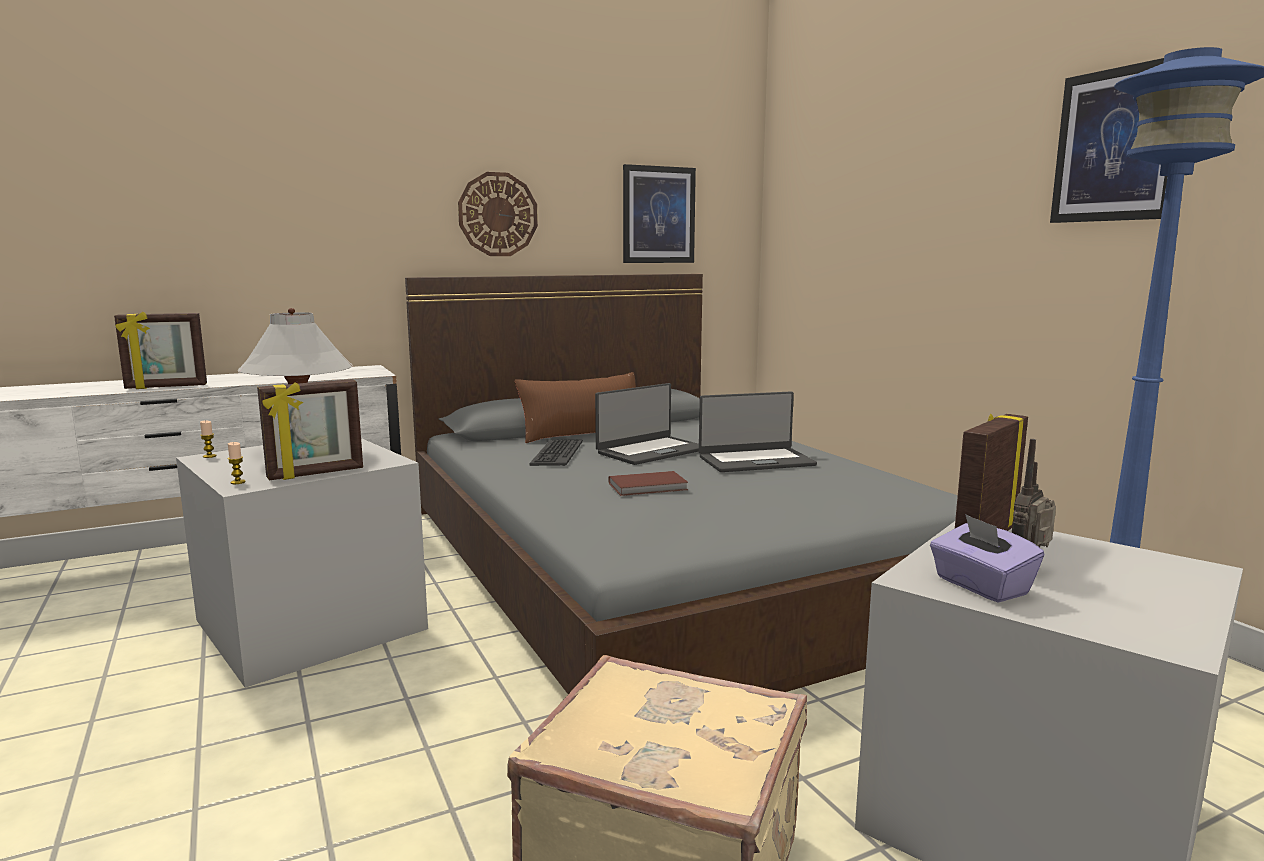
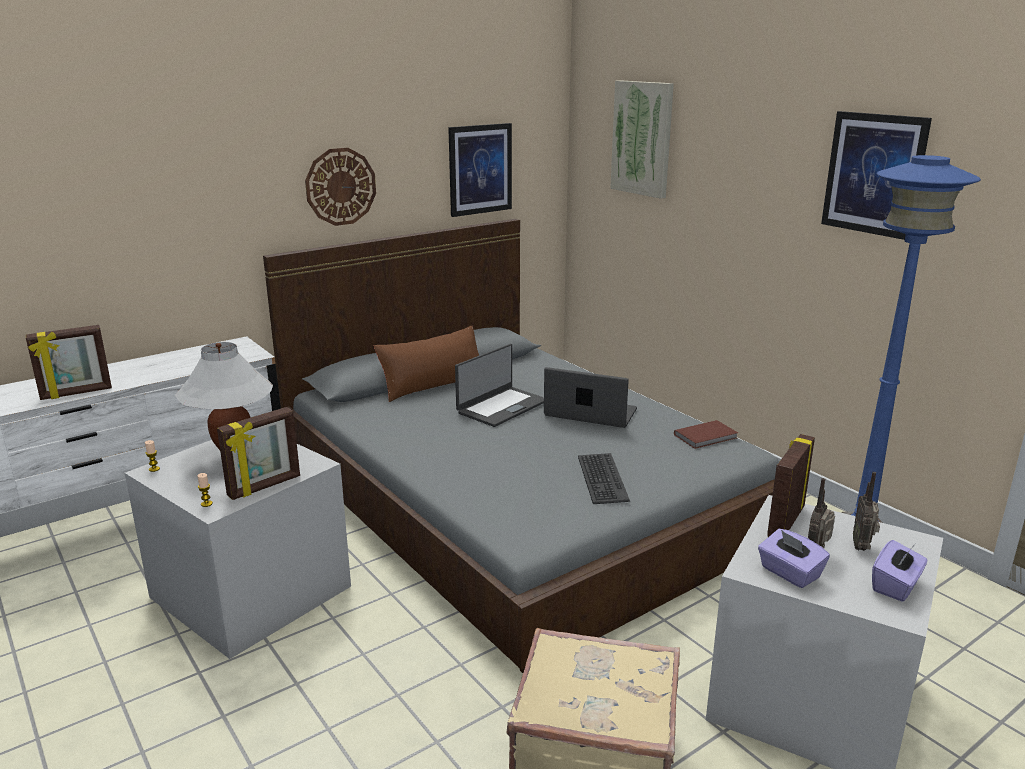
camera: 10 degrees left, 10 degrees up
(556, 453) = (422, 415): keyboard -> keyboard (601, 478)
(649, 487) = (517, 456): brown book -> brown book (707, 437)
(755, 461) = (590, 413): laptop -> laptop turned 135 degrees counterclockwise
(838, 173) = (642, 138): none -> picture
(1105, 568) = (862, 547): none -> radio
(1161, 612) = (896, 586): none -> purple tissue box

